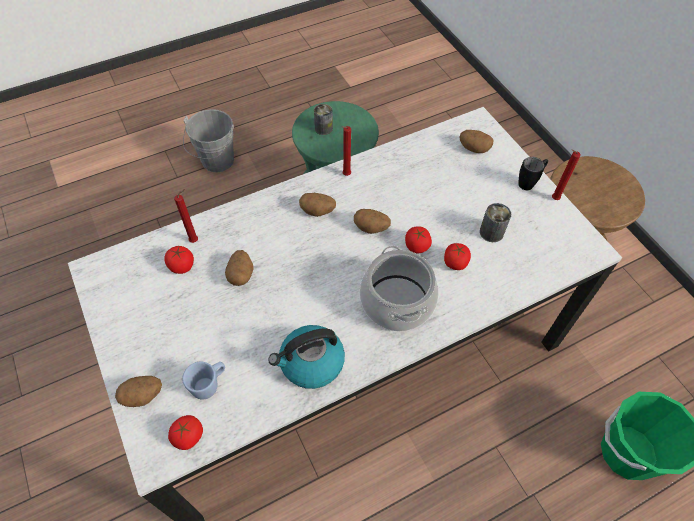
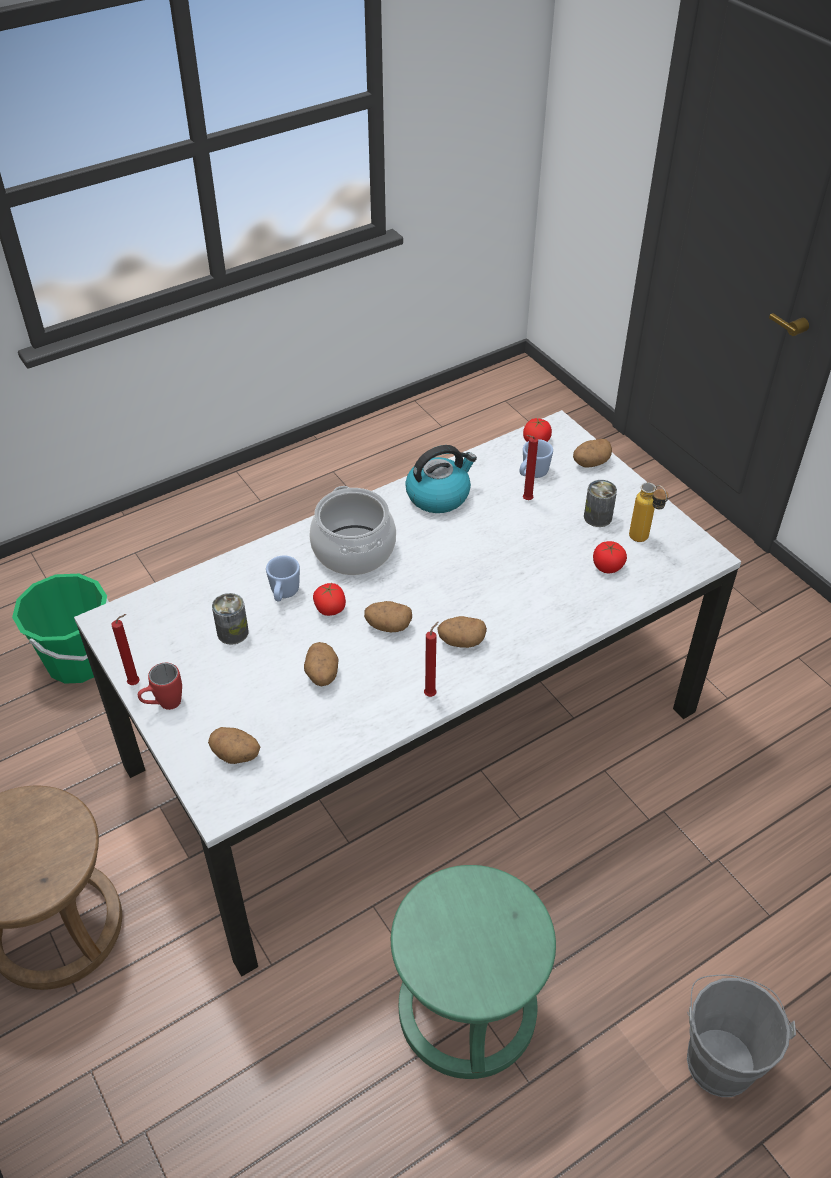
camera: 175 degrees right, 10 degrees down
(139, 289) = (643, 541): none -> bottle
(195, 240) = (604, 594): red candle -> red candle (526, 500)
(241, 274) = (535, 563): potato -> potato (322, 675)
(323, 128) = (495, 938): can -> can (597, 517)
(455, 263) = (283, 594): tomato -> blue mug
(529, 182) = (163, 705): black mug -> red mug

